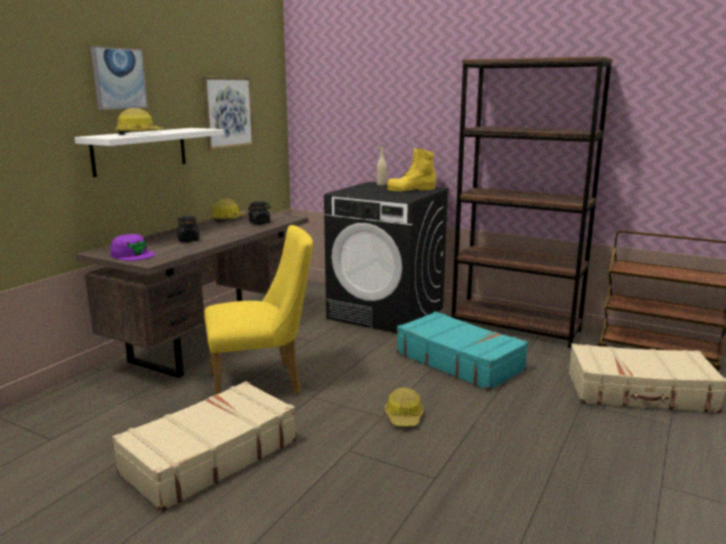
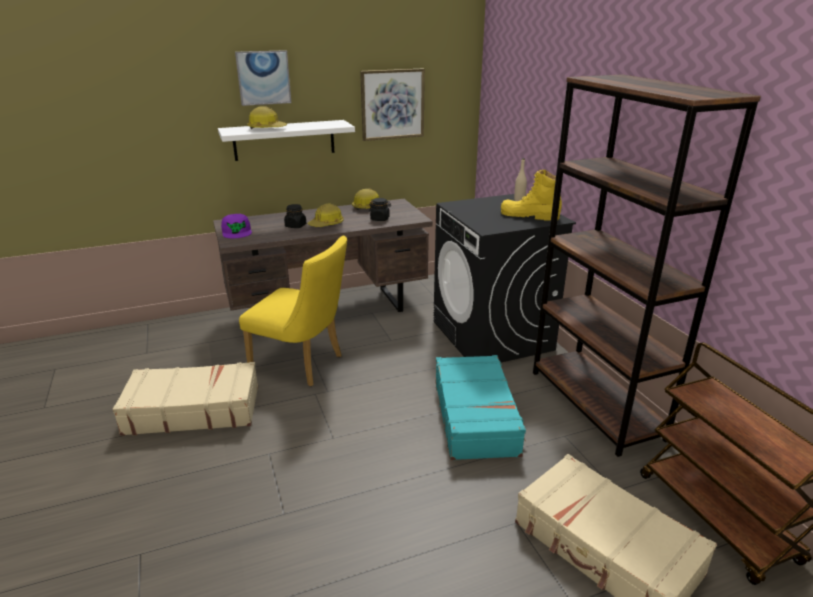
camera: 40 degrees right, 10 degrees up
(404, 416) = (347, 447): hard hat -> hard hat (326, 224)

